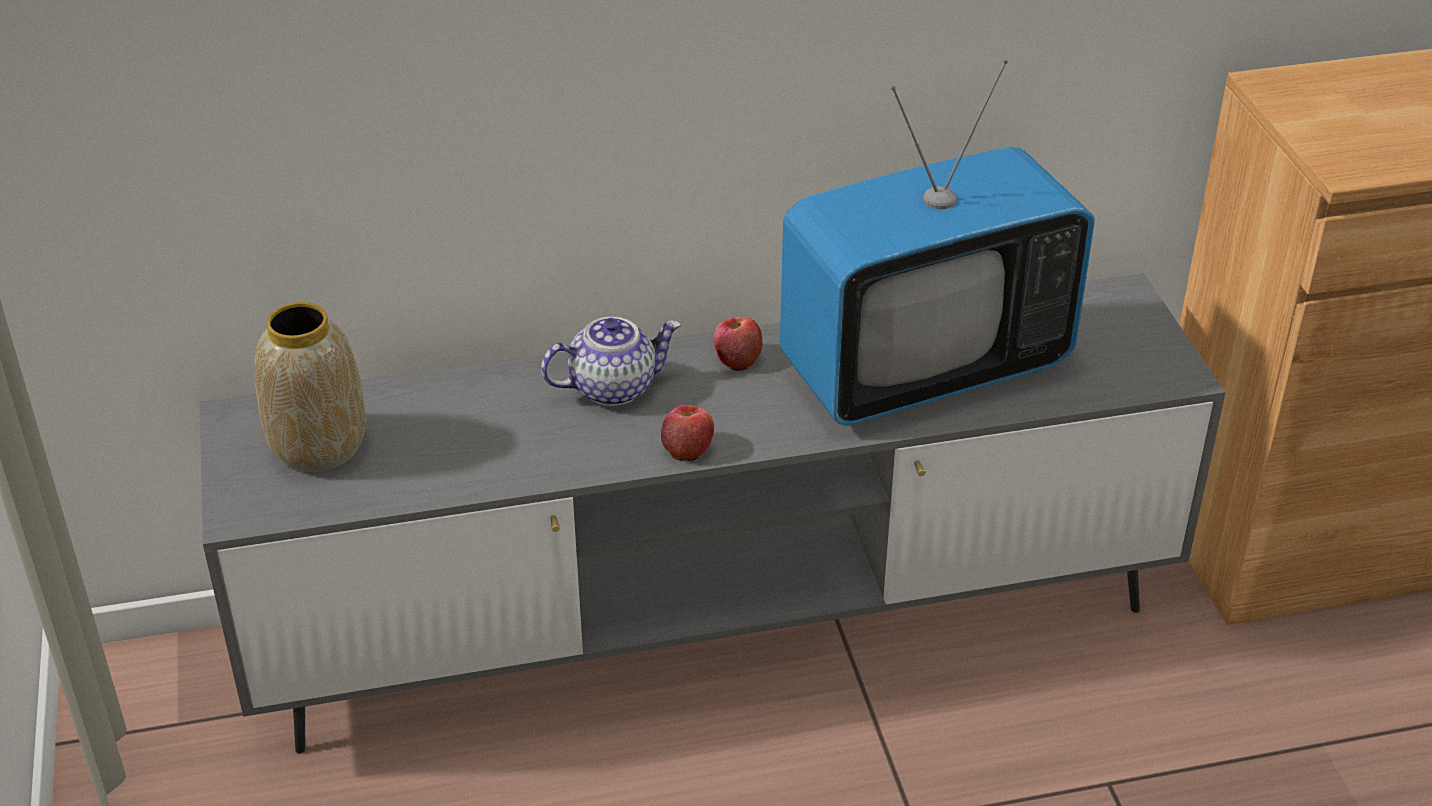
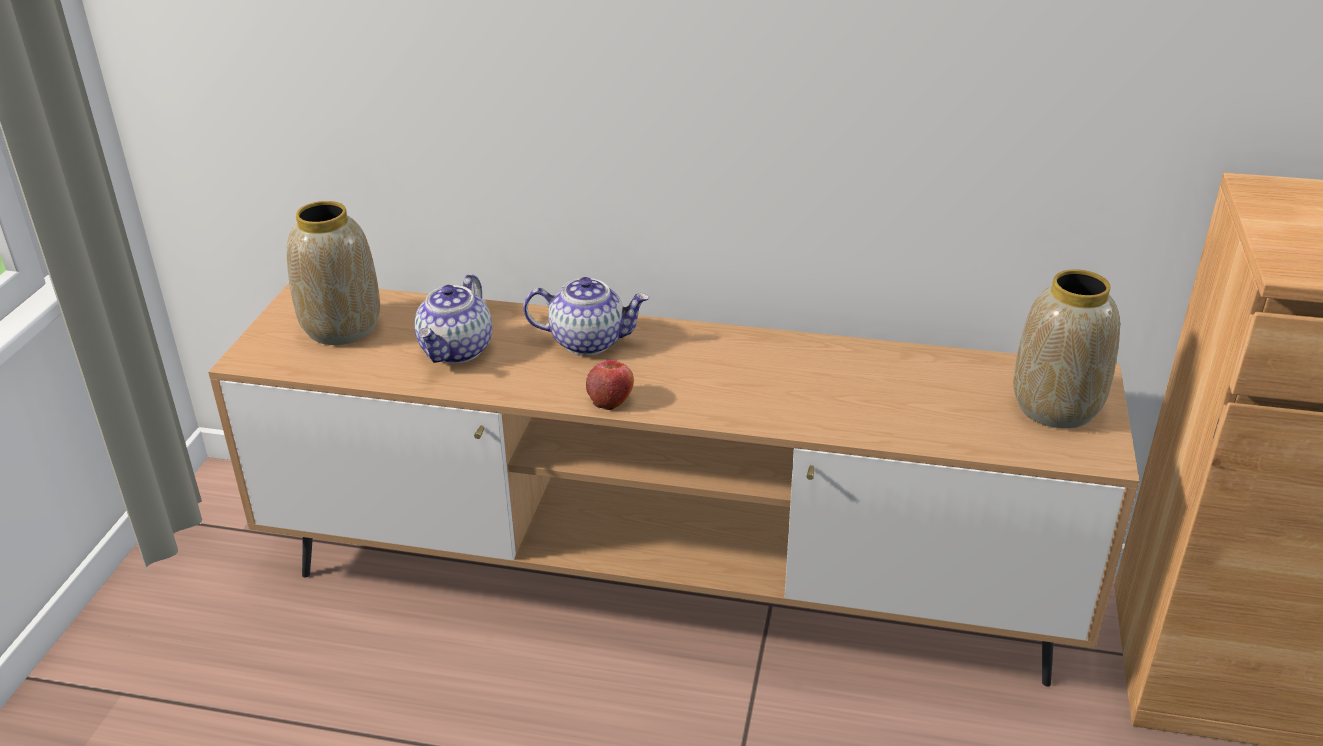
camera: 25 degrees right, 5 degrees down
(477, 437) = (457, 350): none -> teapot
(714, 630) = (665, 585): grey tv stand -> brown tv stand
(737, 358) = (703, 345): apple -> none
(924, 369) = (858, 390): television -> none
(1113, 336) = (1054, 407): none -> vase

